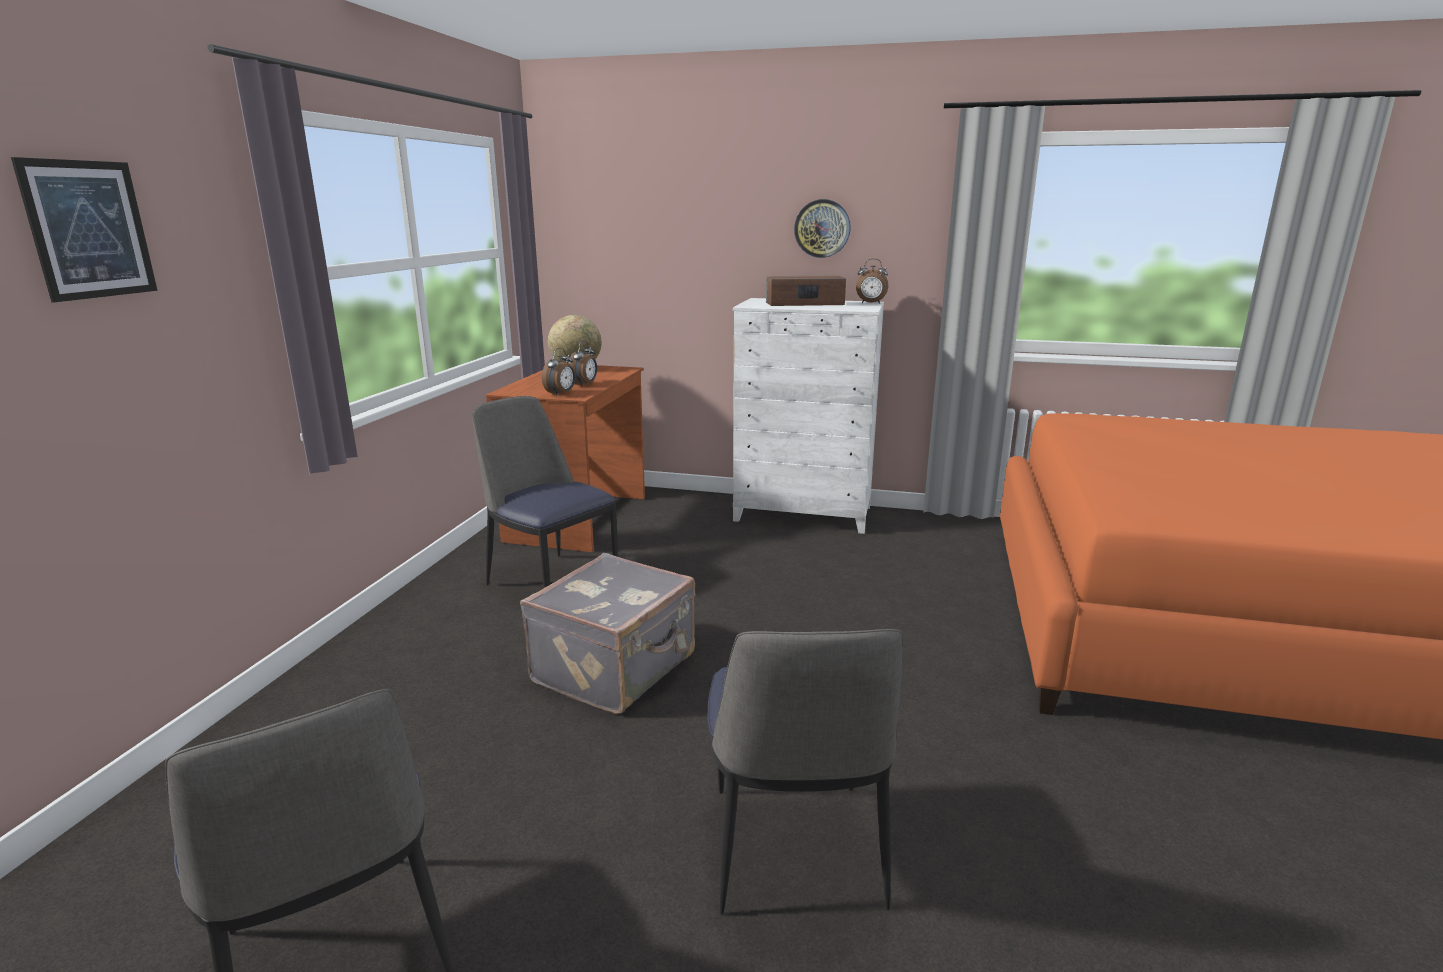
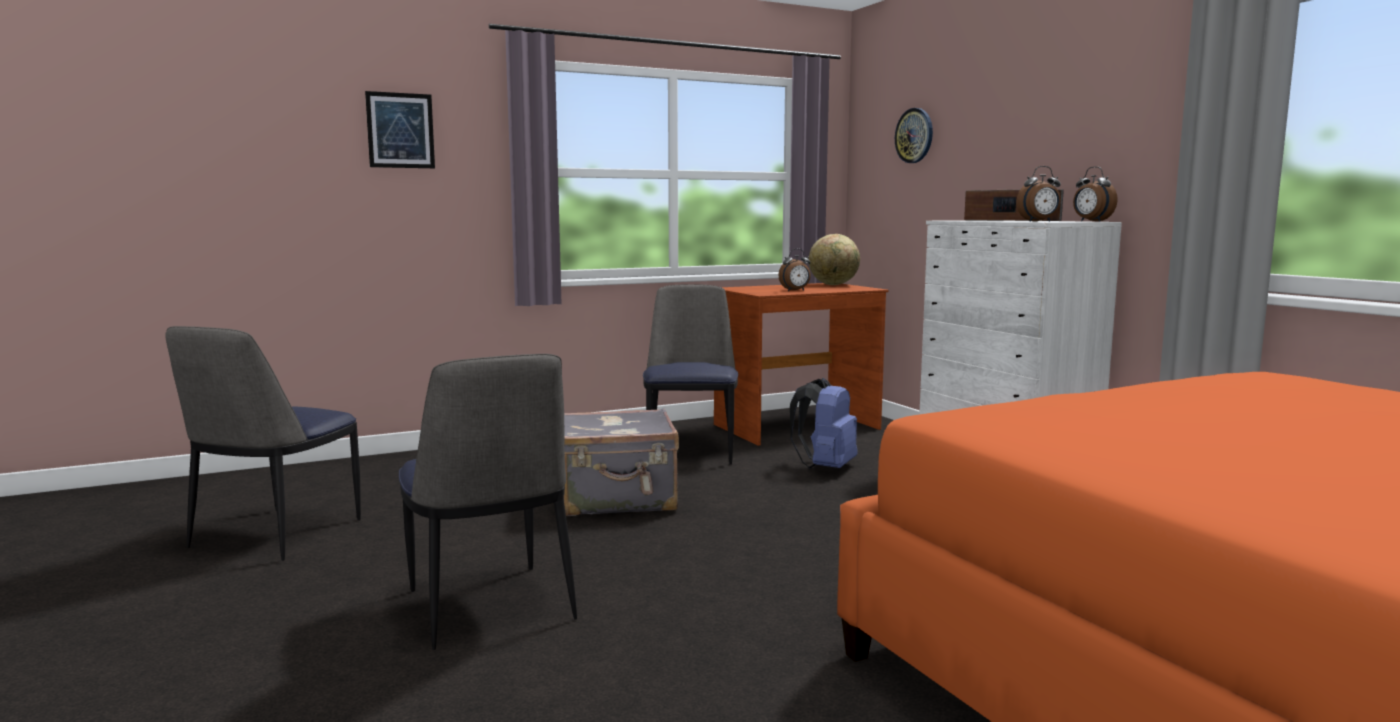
camera: 50 degrees right, 10 degrees down
(561, 394) = (757, 292): alarm clock -> alarm clock (1039, 221)
(690, 554) = (826, 467): none -> blue backpack
(795, 851) = (490, 608): chair -> chair turned 75 degrees counterclockwise
(822, 228) = (1064, 138): wall clock -> wall clock (914, 135)

